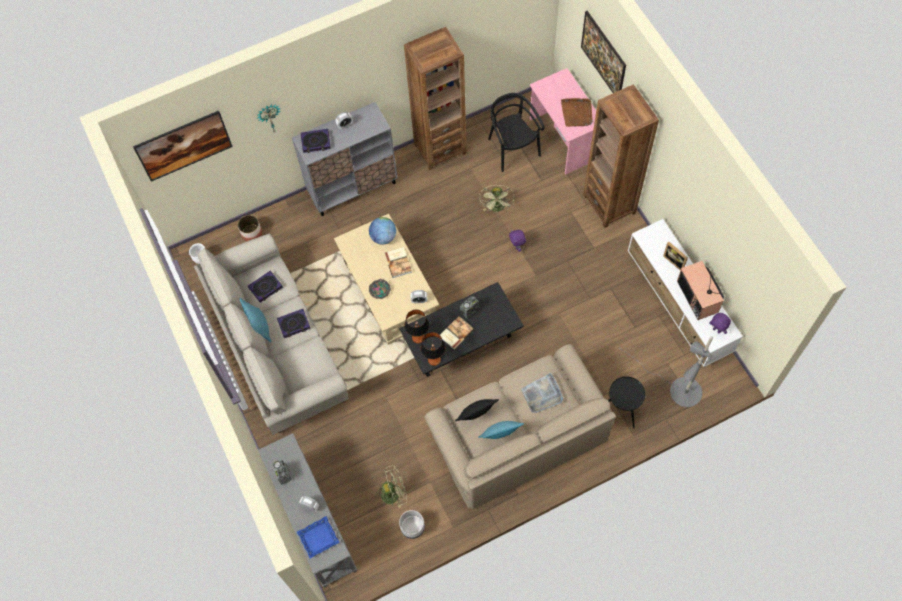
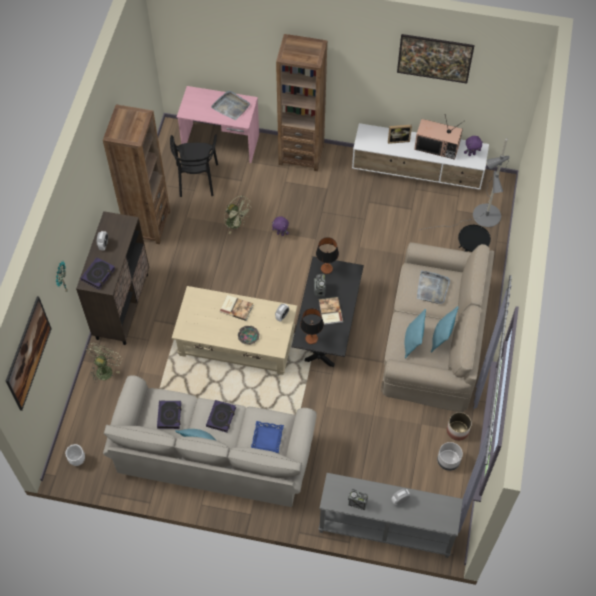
camera: 55 degrees left, 5 degrees down
(251, 233) = (90, 406): planter -> planter (457, 430)
(318, 538) = (431, 512): blue tray -> blue tray (267, 438)
(353, 188) = (122, 306): grey cabinet -> brown cabinet
(383, 237) = (204, 303): globe -> none
(393, 493) = (410, 455): green fan -> green fan (105, 369)
(434, 359) = (339, 341): table lamp -> table lamp (326, 269)
(476, 415) = (412, 342): black pillow -> turquoise pillow
(512, 149) = (197, 179): black chair -> black chair turned 105 degrees counterclockwise
(577, 113) = (231, 106): brown tray -> grey tray
(602, 64) = (233, 48): picture -> picture (433, 67)

